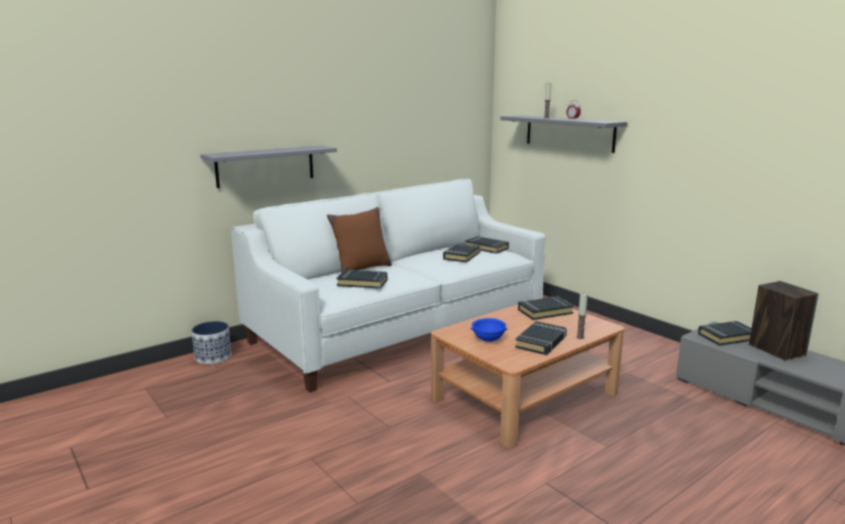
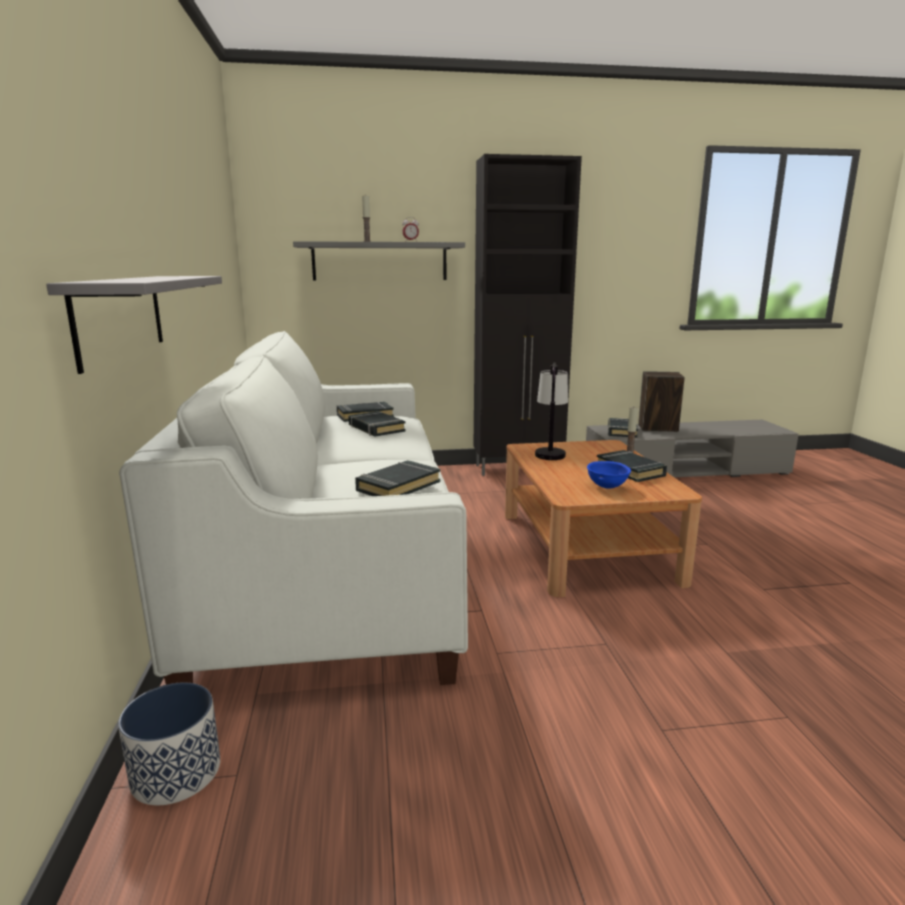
camera: 60 degrees left, 0 degrees up
(361, 268) = (324, 478): brown pillow -> none
(544, 311) = (549, 451): black book -> table lamp
(644, 339) = (519, 468): none -> black cabinet

